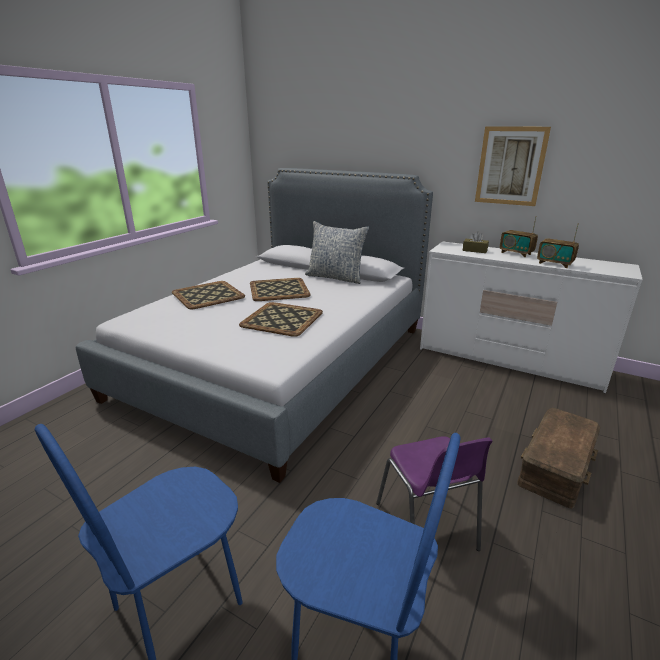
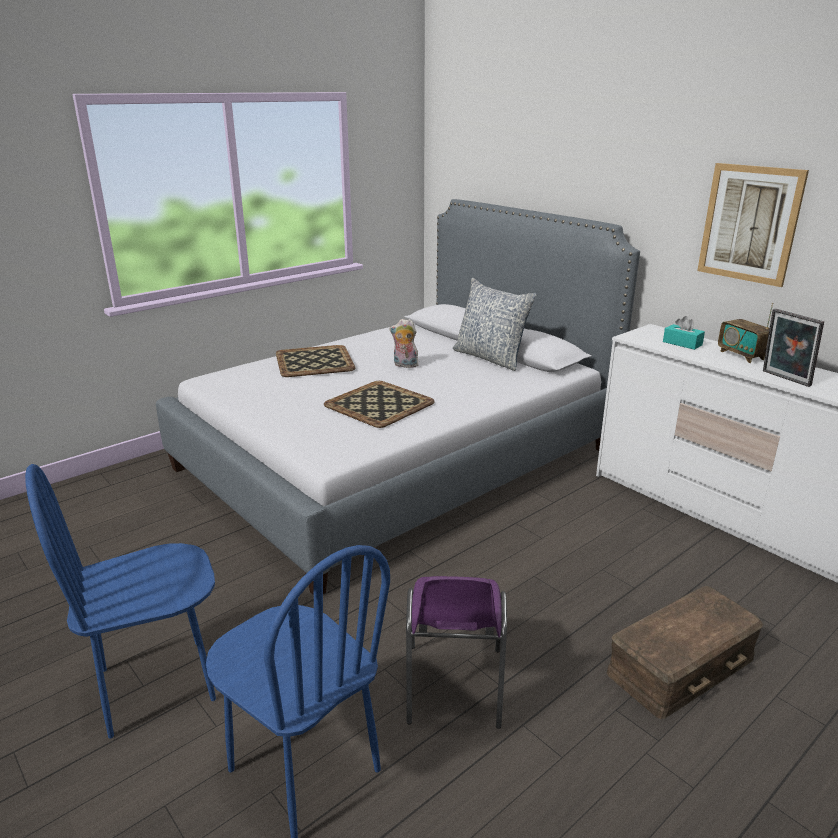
camera: 20 degrees right, 0 degrees up
(279, 289) = (404, 365): tray -> plush toy
(474, 250) = (682, 343): brown tissue box -> turquoise tissue box
(554, 264) = (784, 379): radio -> picture frame

